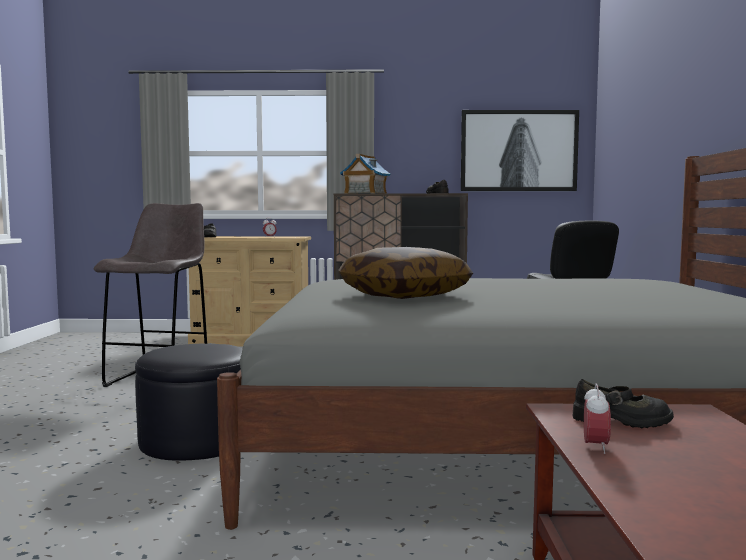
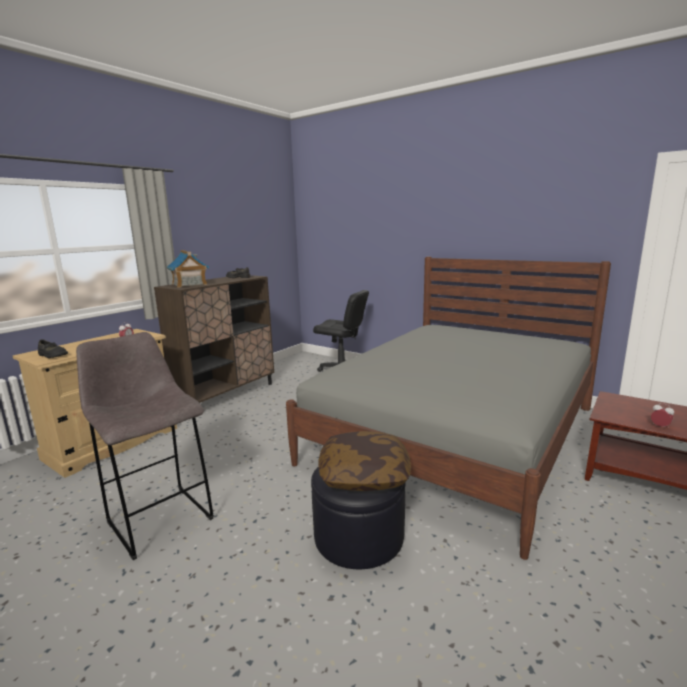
camera: 55 degrees left, 10 degrees up
(404, 295) = (465, 379): pillow -> pillow (364, 475)
(518, 151) = (260, 237): picture -> none
(622, 421) = (624, 411): black shoe -> none

